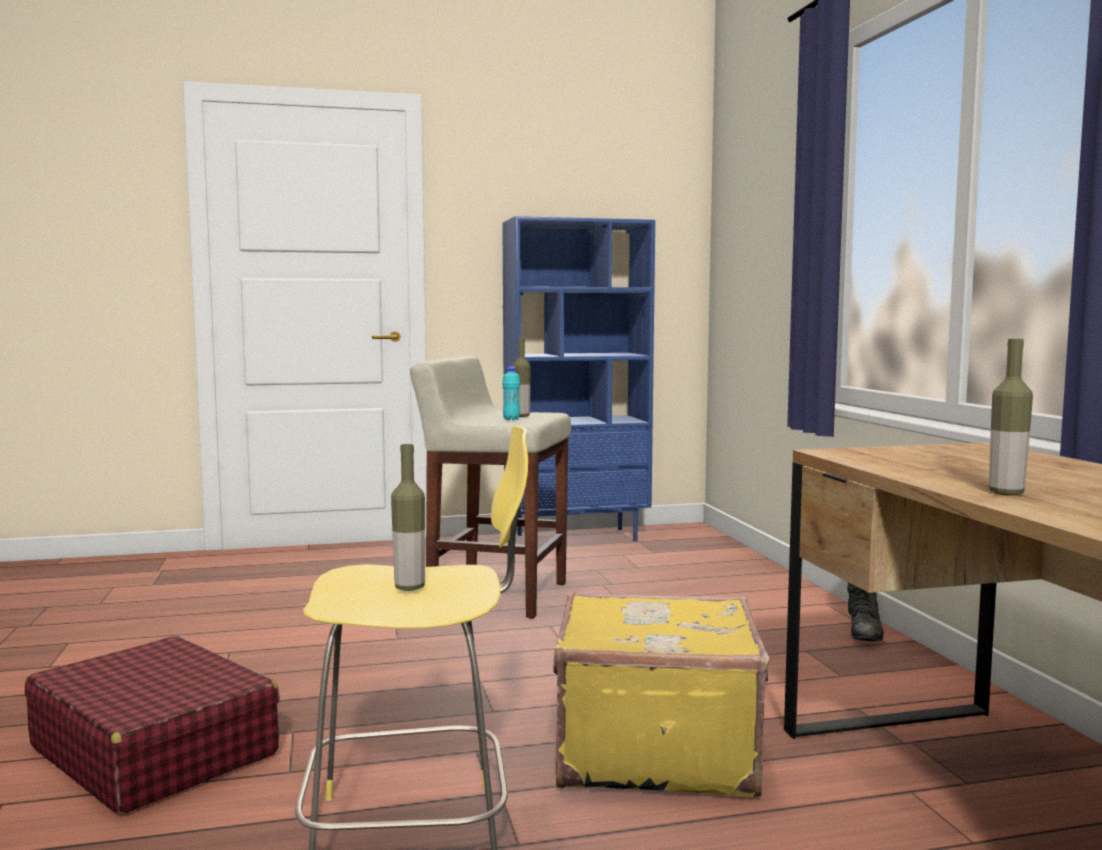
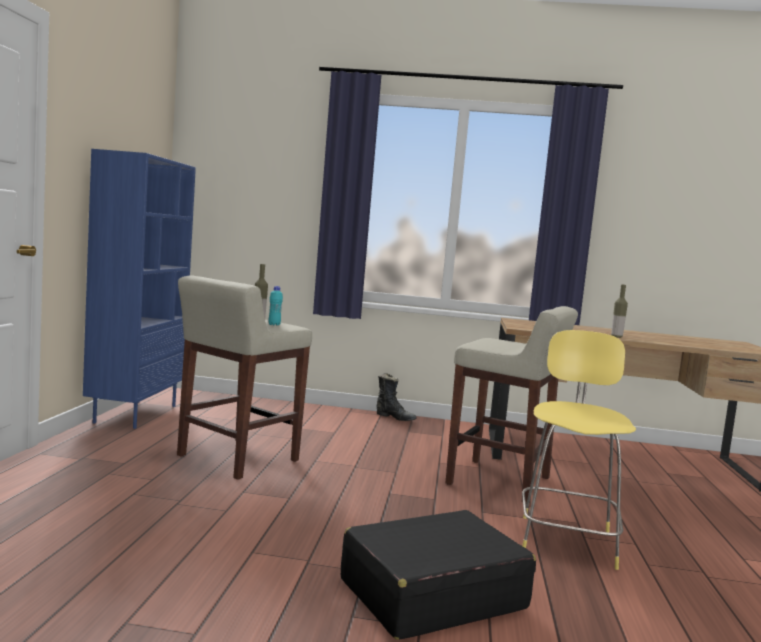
camera: 70 degrees left, 0 degrees up
(154, 750) = (431, 594): red suitcase -> black suitcase
(409, 587) = (579, 415): bottle -> none
(653, 751) = (500, 481): yellow suitcase -> beige stool

